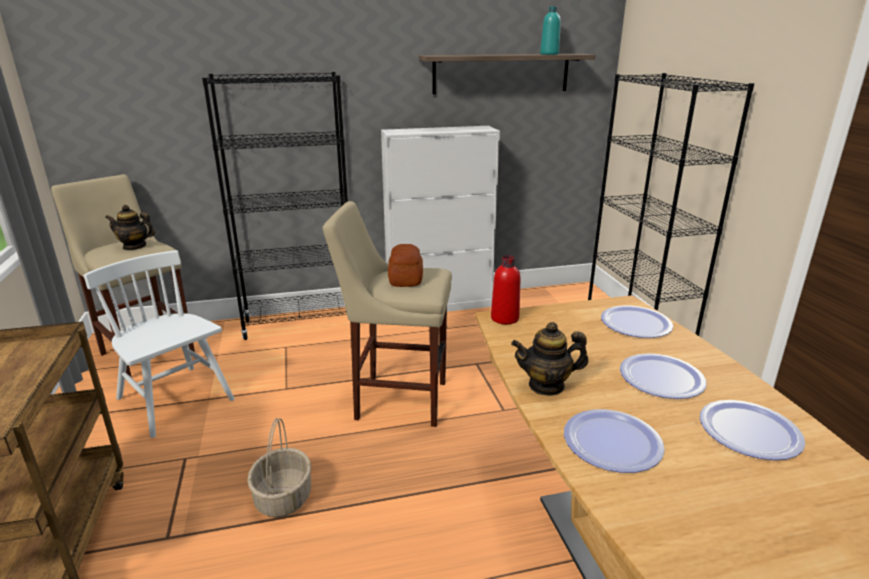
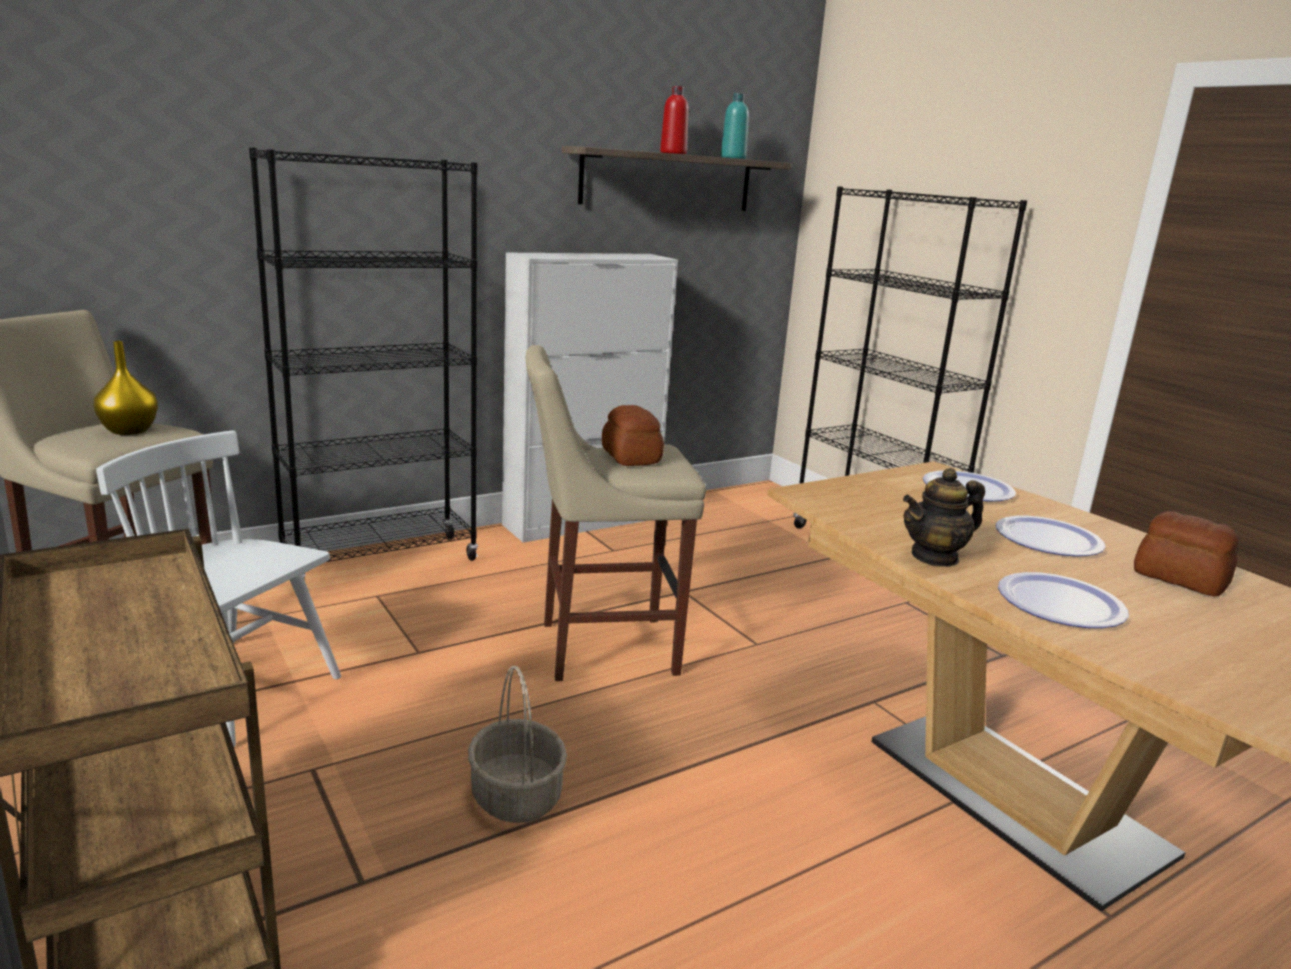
camera: 20 degrees left, 5 degrees down
(134, 246) = (130, 431): teapot -> yellow vase
(504, 318) = (812, 492): red bottle -> red bottle (673, 153)
(749, 431) = (1180, 579): plate -> bread

